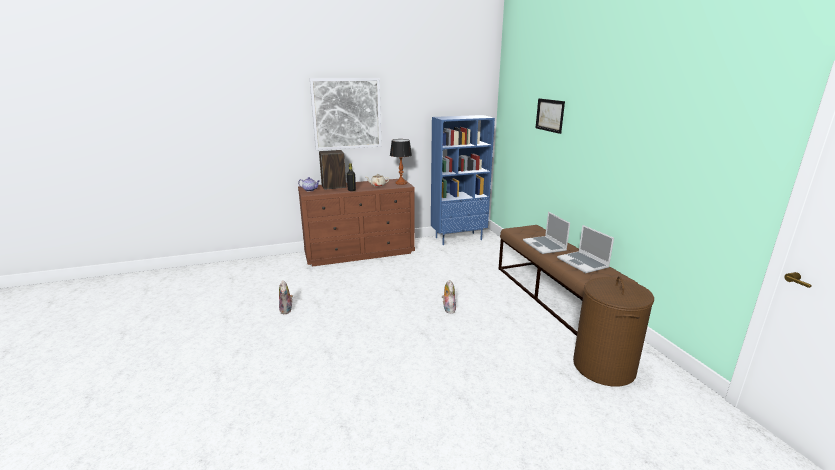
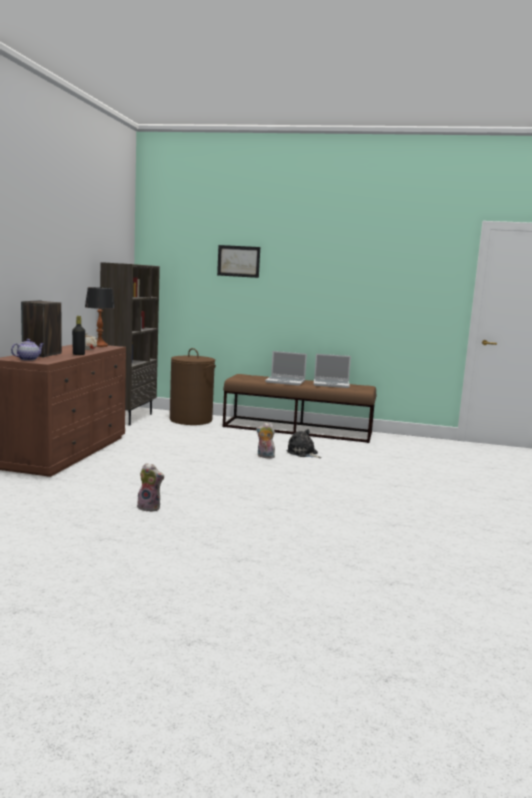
camera: 60 degrees left, 10 degrees down
(347, 114) = (34, 249): picture -> none
(458, 238) = (128, 418): blue bookcase -> brown bookcase
(485, 321) = (303, 453): none -> plush toy
(604, 367) = (402, 448): brown laundry basket -> brown laundry basket (191, 420)

